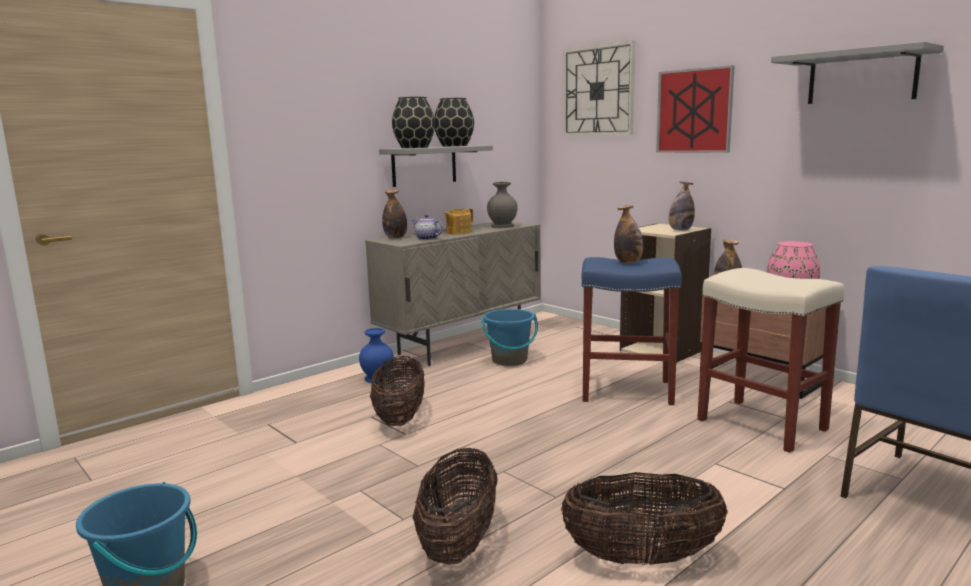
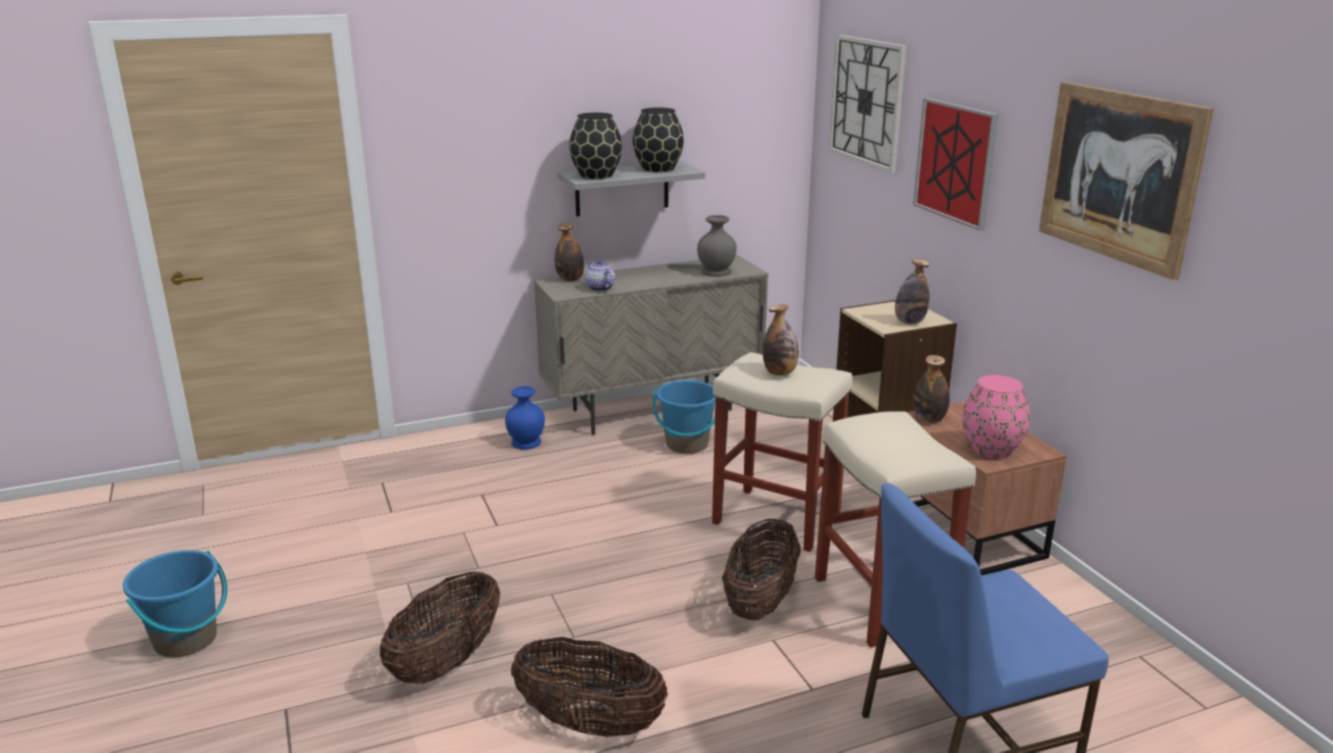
camera: 20 degrees right, 10 degrees up
(400, 418) = (507, 502): basket -> basket (760, 602)
(458, 232) = (649, 279): teapot -> none
(628, 390) = (778, 519): blue stool -> beige stool
(862, 77) = (1119, 176): grey shelf -> picture

